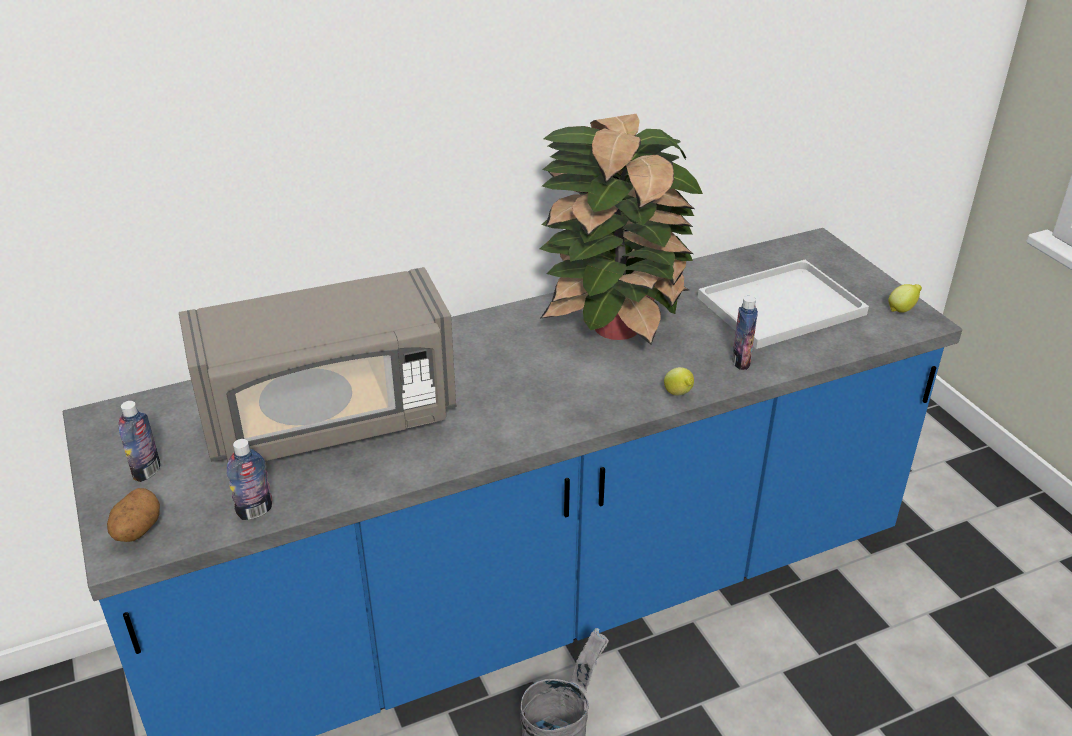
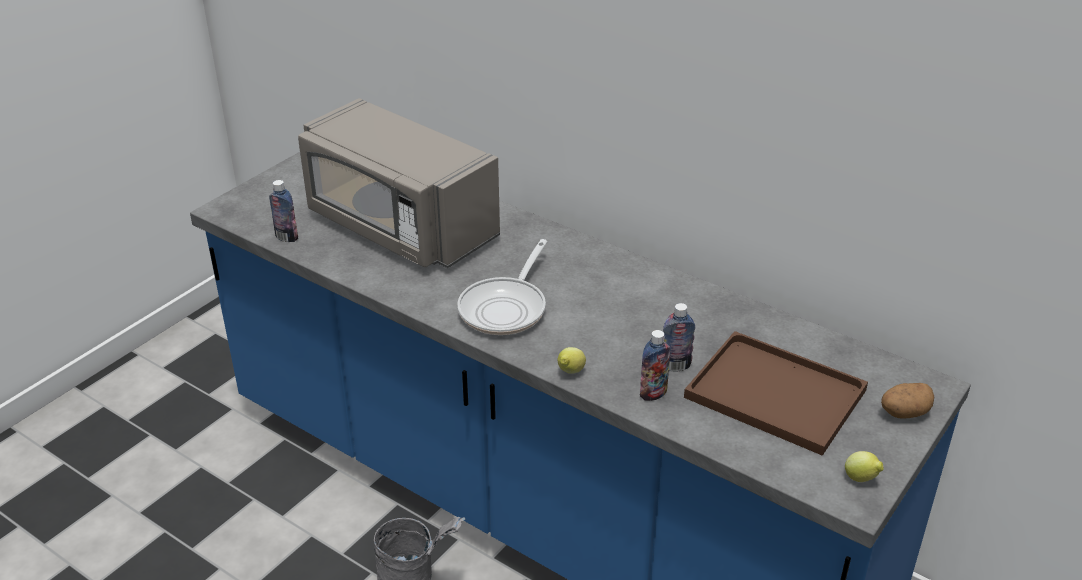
camera: 60 degrees right, 0 degrees up
(137, 530) = (242, 206): potato -> potato (903, 413)
(147, 471) = (295, 186): bottle -> bottle (675, 366)
(548, 397) = (506, 308): none -> frying pan
(614, 323) = (641, 307): potted plant -> none
(779, 307) = (771, 393): white tray -> brown tray

